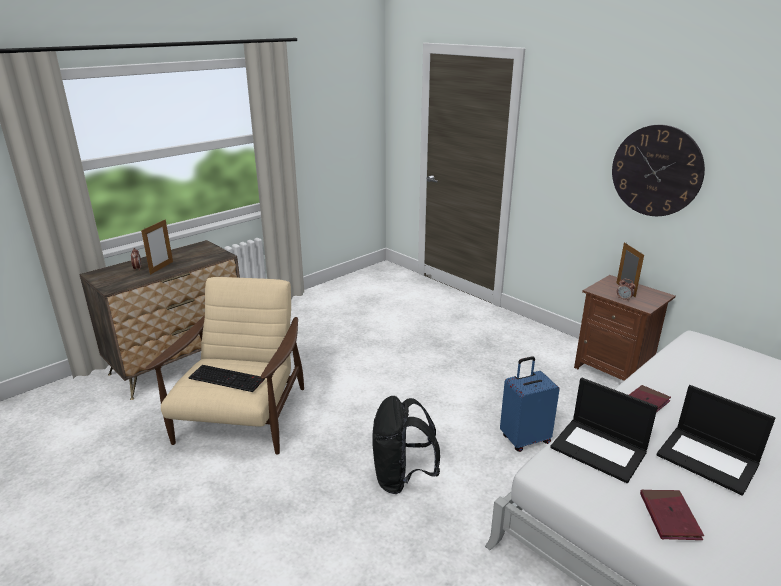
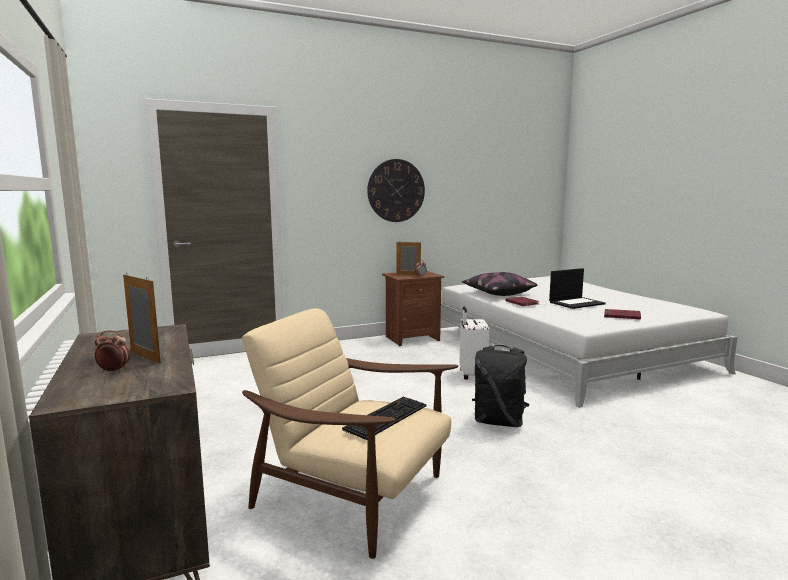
camera: 70 degrees left, 15 degrees down
(524, 439) = (471, 375): blue suitcase -> white suitcase
(599, 449) = (564, 316): laptop -> none
(692, 377) = (498, 293): none -> pillow

